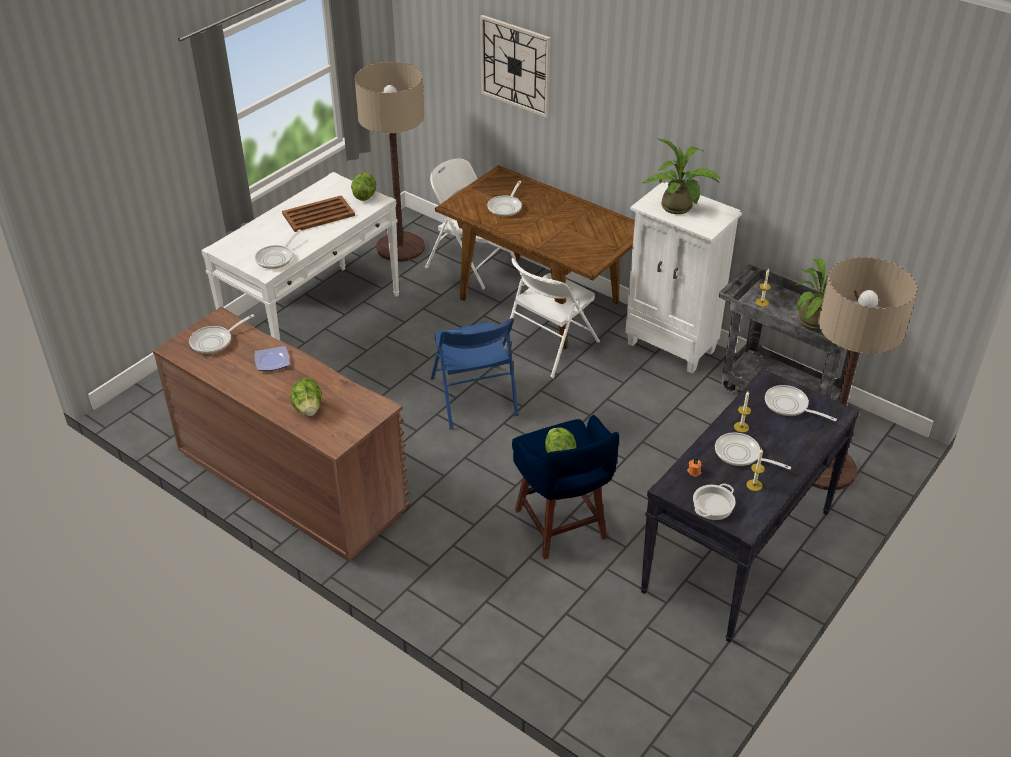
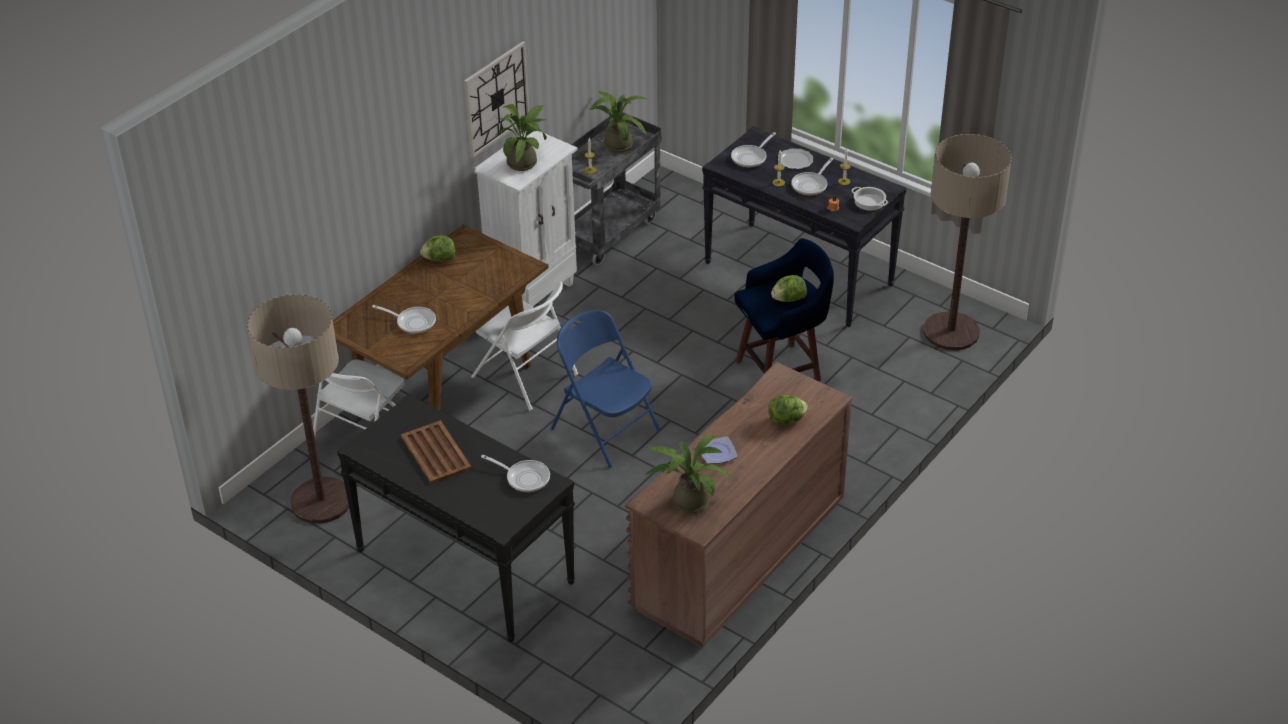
camera: 90 degrees left, 0 degrees up
(215, 341) = (687, 499): frying pan -> potted plant
(314, 320) = (464, 566): white console table -> black console table
(364, 196) = (398, 419): lettuce -> lettuce (439, 259)
(473, 397) = (605, 429): blue chair -> blue chair turned 120 degrees counterclockwise
(515, 65) = (322, 207): wall clock -> wall clock (496, 99)
(791, 444) = (795, 160): none -> plate
(825, 468) = (699, 219): floor lamp -> floor lamp (951, 332)

